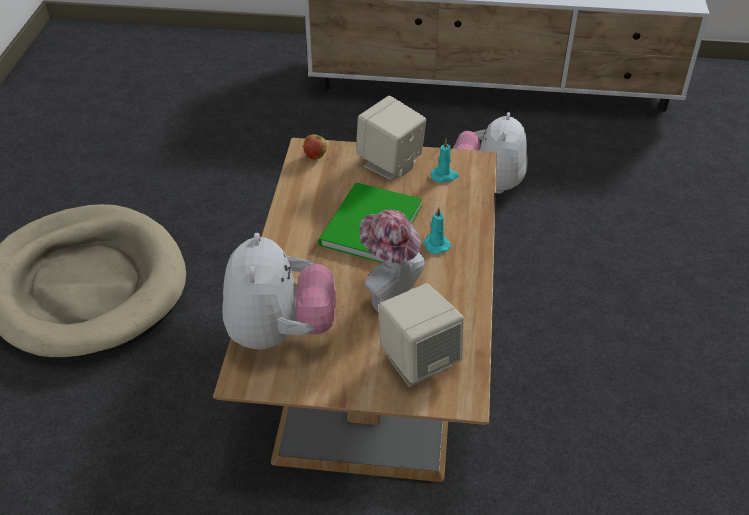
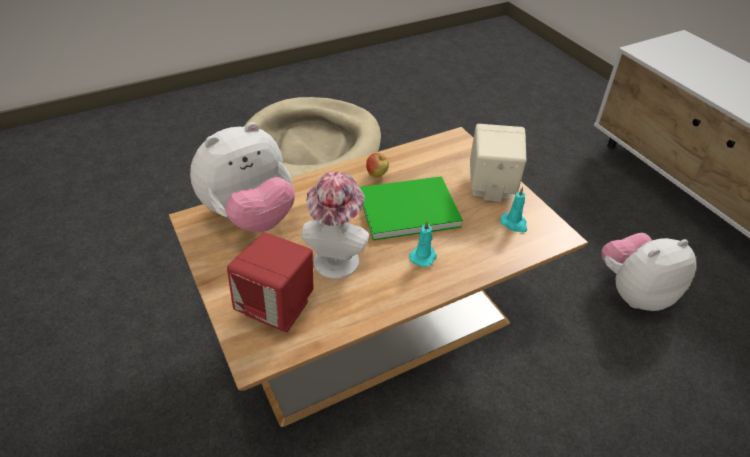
camera: 55 degrees right, 0 degrees up
(315, 156) = (453, 146): apple -> apple (377, 175)
(419, 361) = (278, 307): beige speaker -> red speaker

